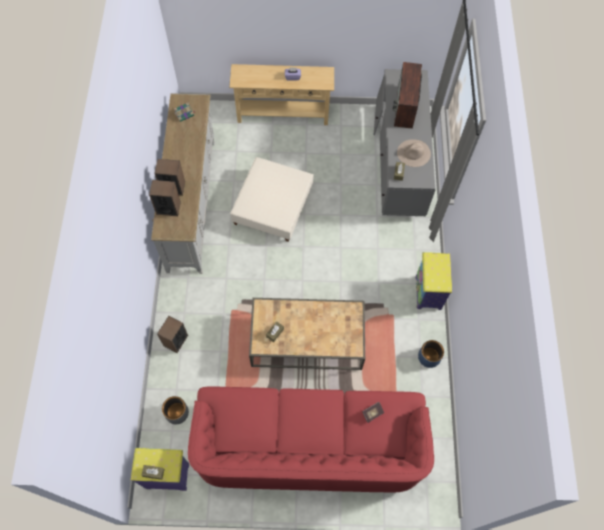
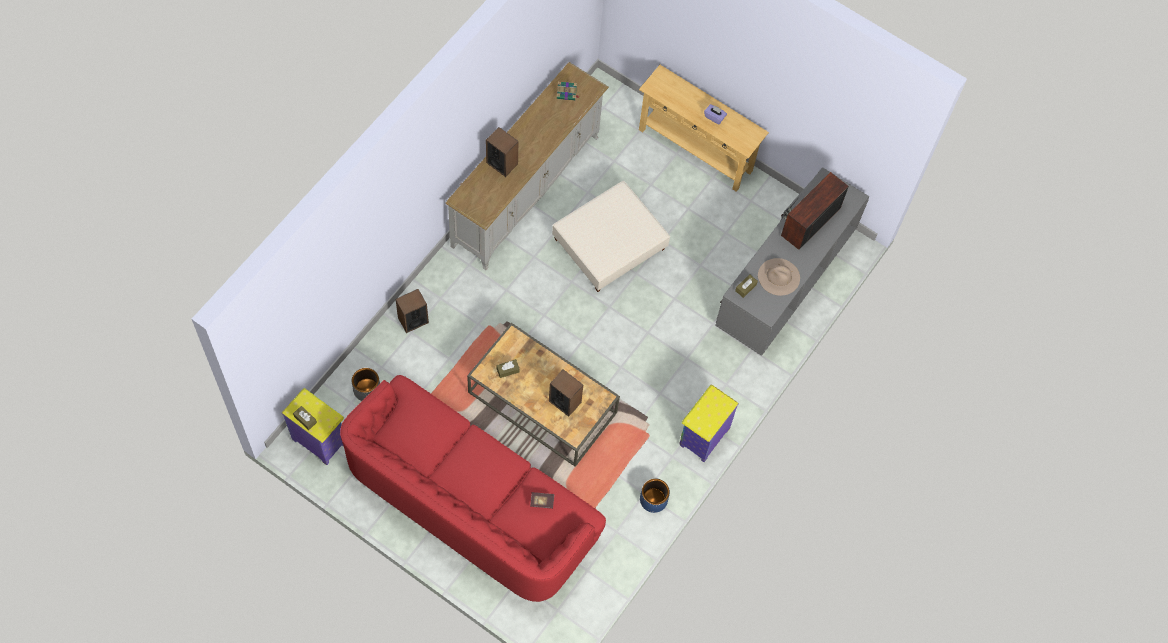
camera: 30 degrees right, 0 degrees up
(168, 208) = (483, 181): speaker -> speaker (565, 401)

